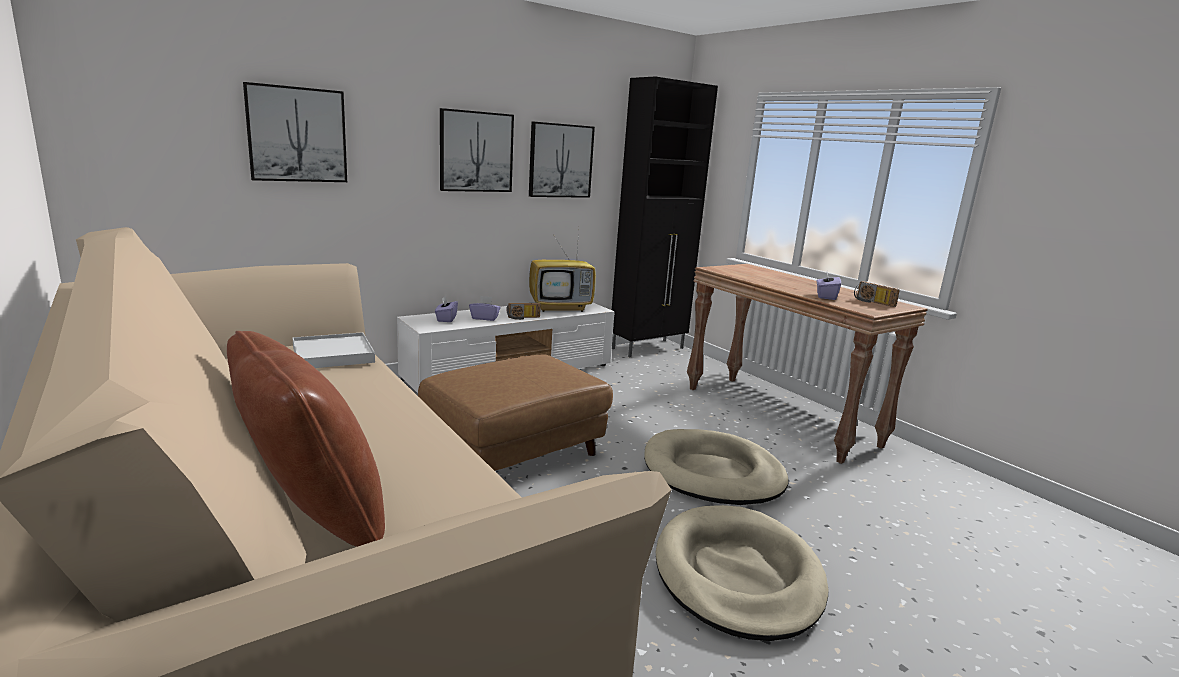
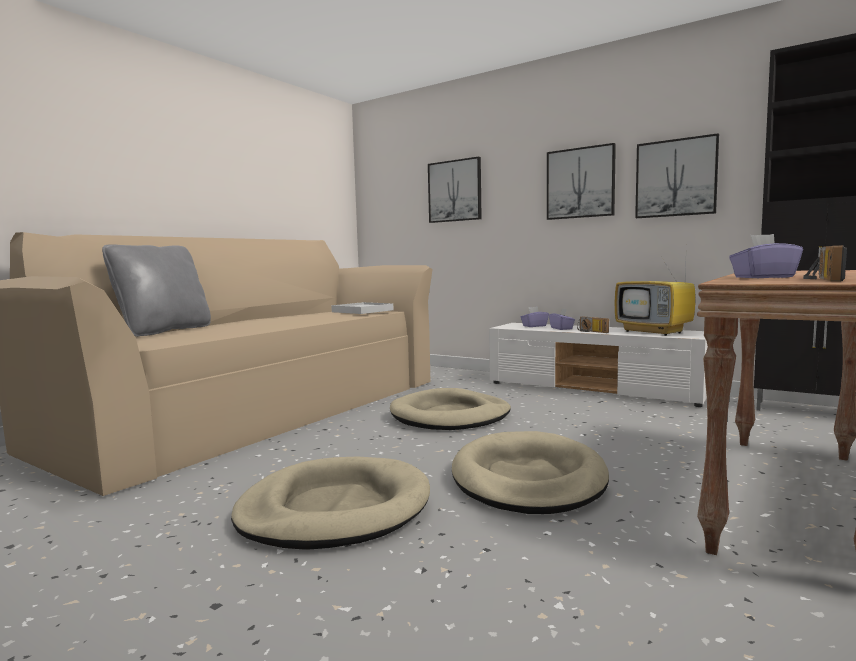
camera: 70 degrees right, 10 degrees down
(311, 518) = (164, 331): brown pillow -> grey pillow
(515, 452) = (450, 416): brown ottoman -> beige dog bed

